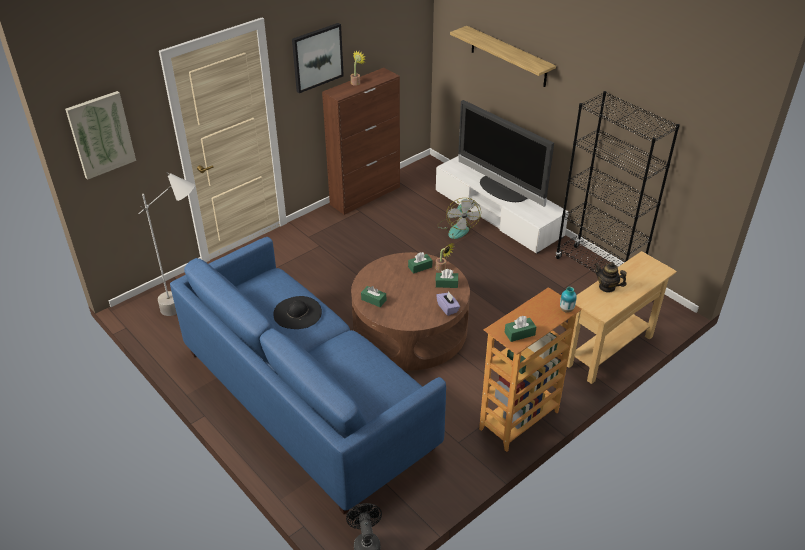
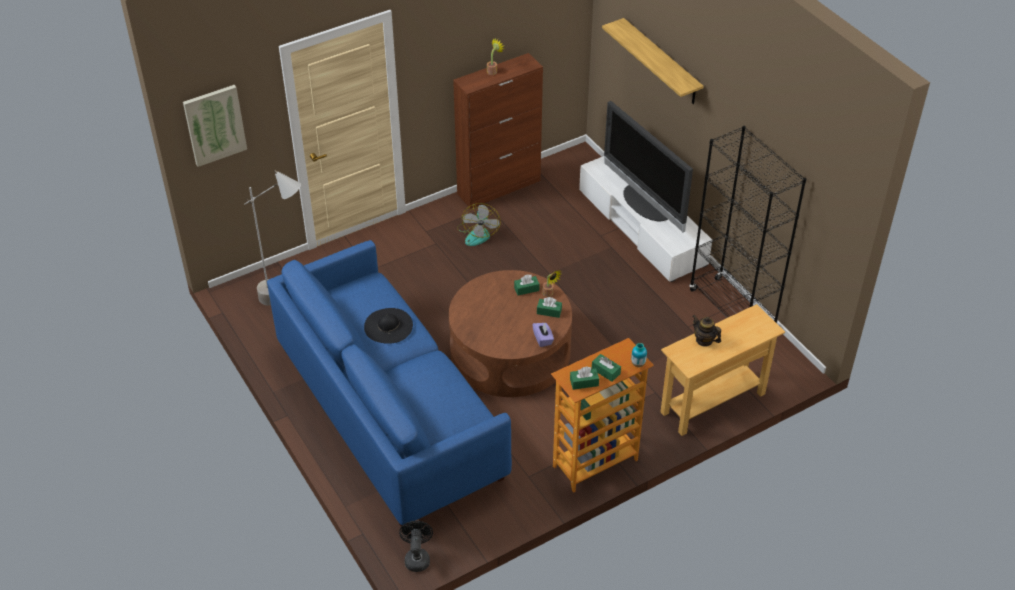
camera: 10 degrees right, 5 degrees up
(317, 57) = (449, 45): picture -> none
(373, 300) = (469, 320): green tissue box -> green tissue box (605, 371)
(457, 228) = (591, 240): fan -> fan (478, 233)

